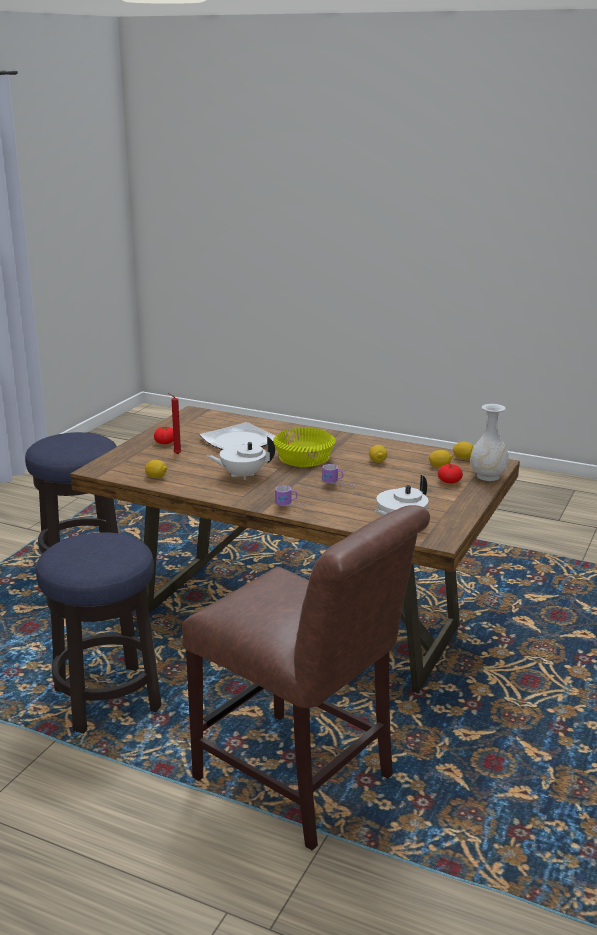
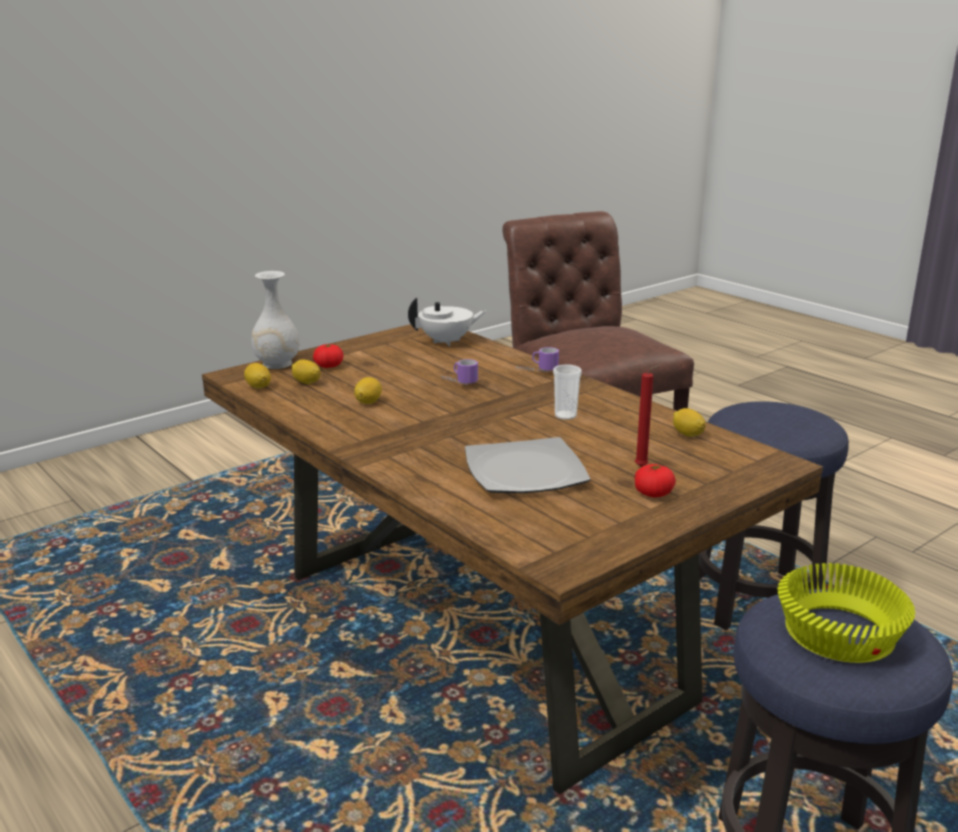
camera: 155 degrees left, 0 degrees up
(242, 475) = (565, 416): white teapot -> cup
(303, 458) = (457, 424): yellow bowl -> yellow bowl (839, 635)

